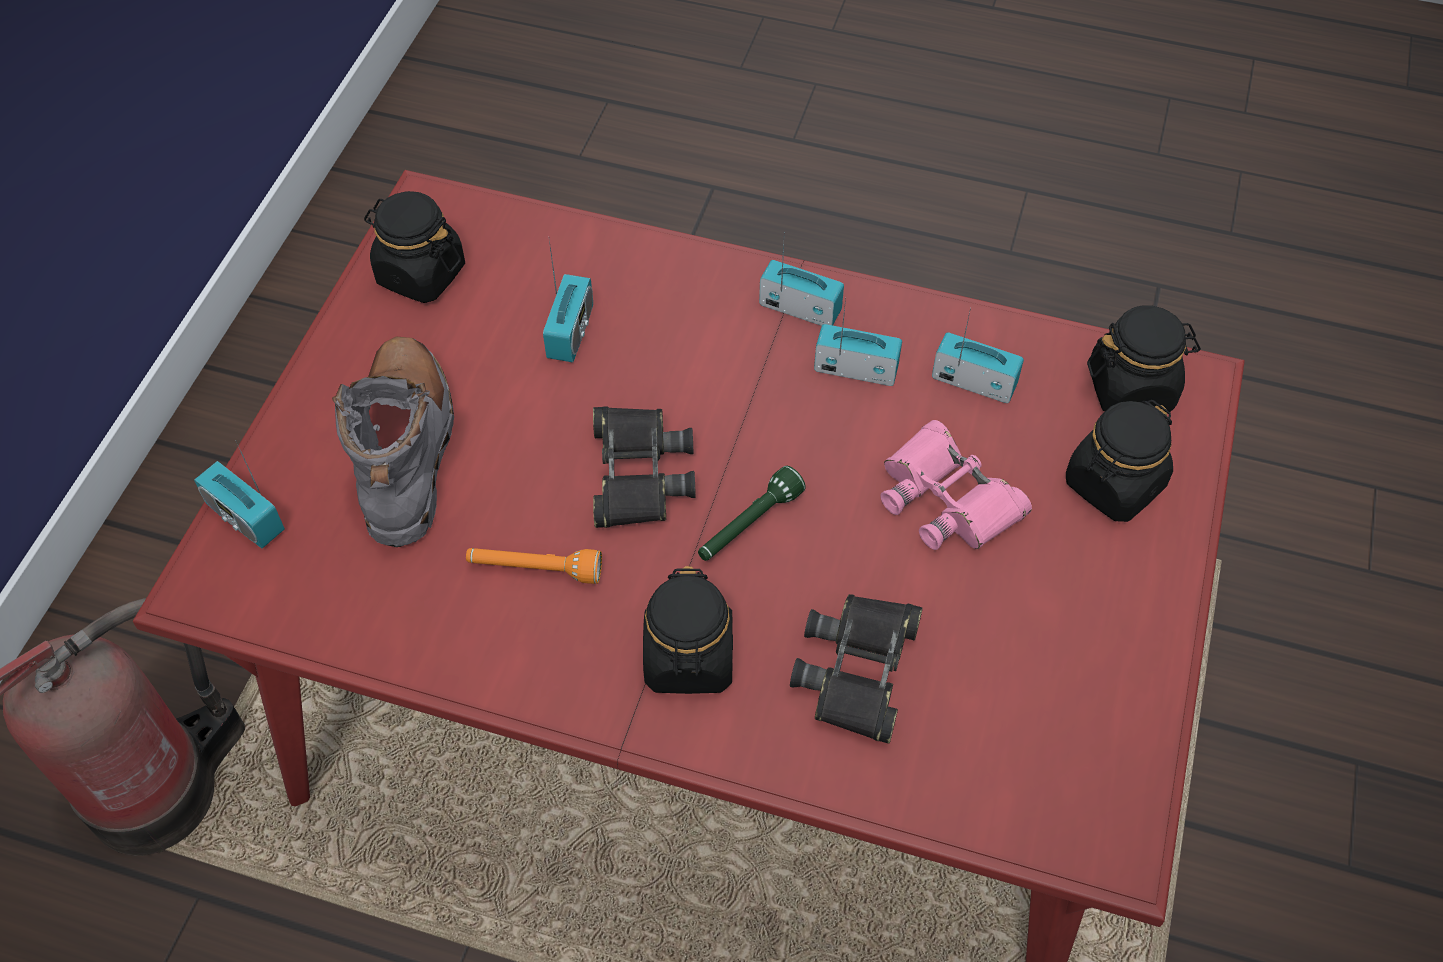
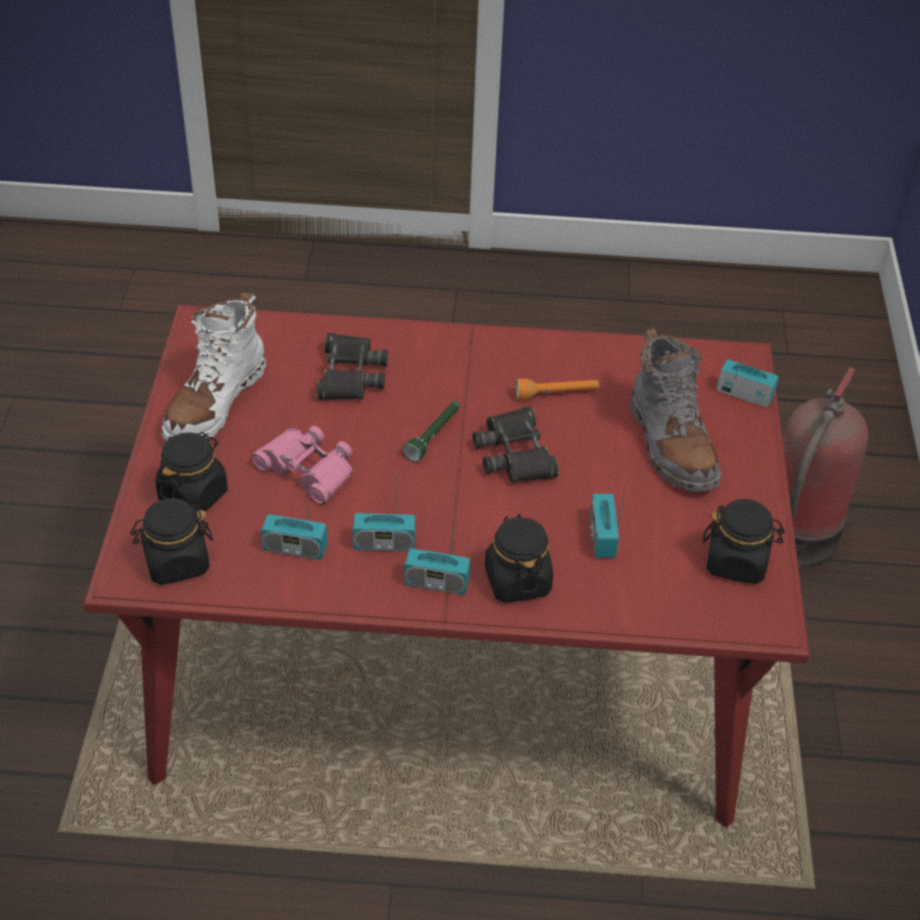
camera: 165 degrees right, 10 degrees down
(689, 658) = (449, 366): black jar -> black jar (517, 580)
(1086, 649) = (215, 403): none -> white boot

